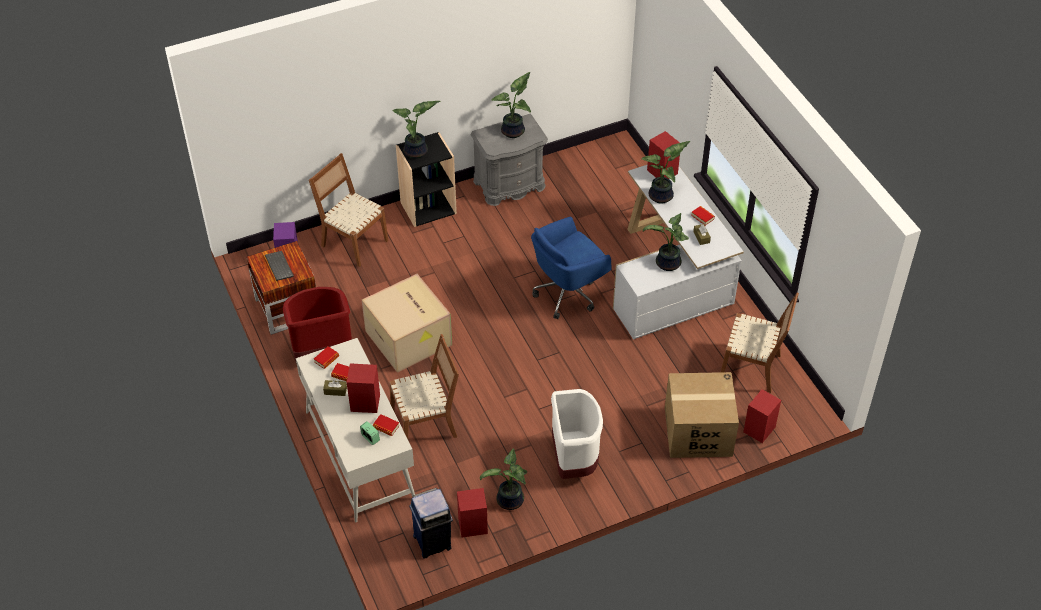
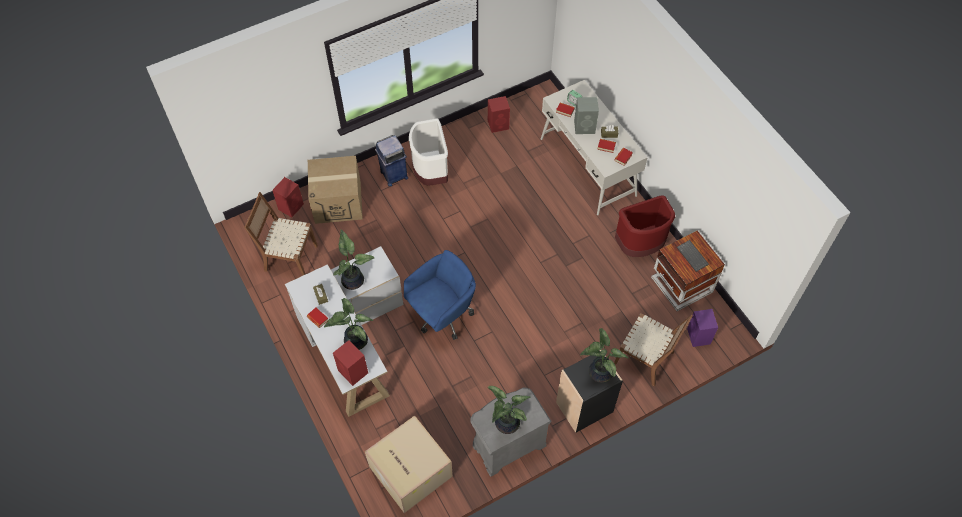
camera: 175 degrees right, 10 degrees up
(364, 402) = (585, 127): red speaker -> grey speaker
(410, 338) = (571, 264): cardboard box -> cardboard box (409, 471)
(427, 424) = (543, 193): chair -> none
(433, 542) = (523, 113): blue trash can -> blue trash can (393, 175)
(509, 501) = (475, 142): potted plant -> none

